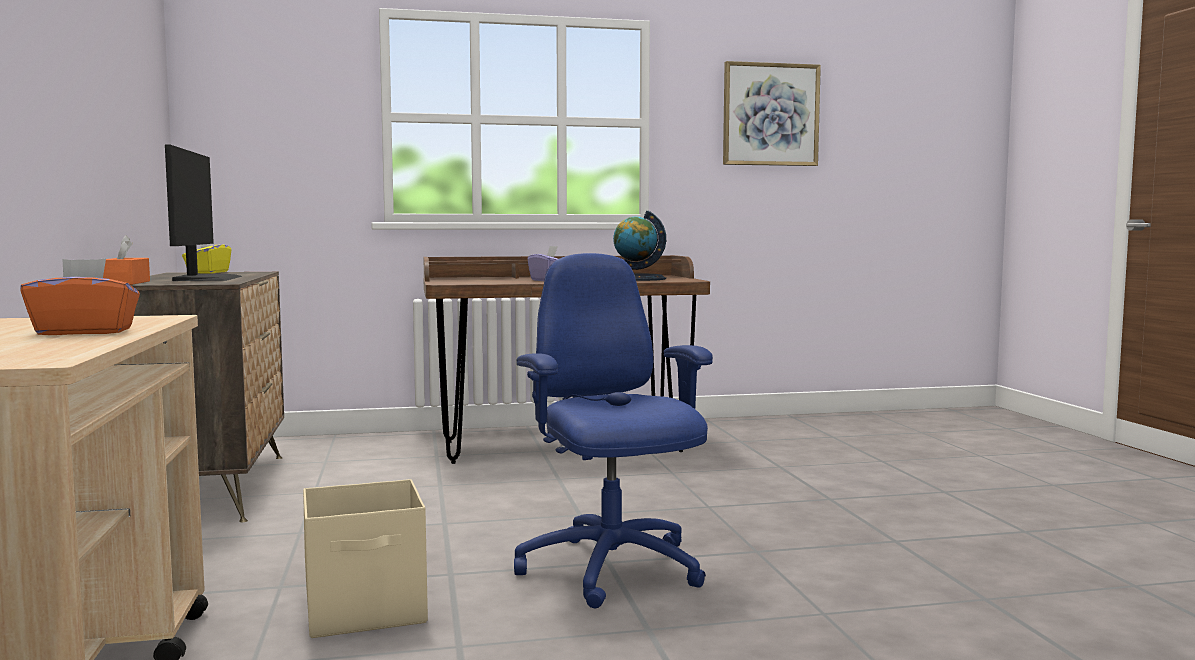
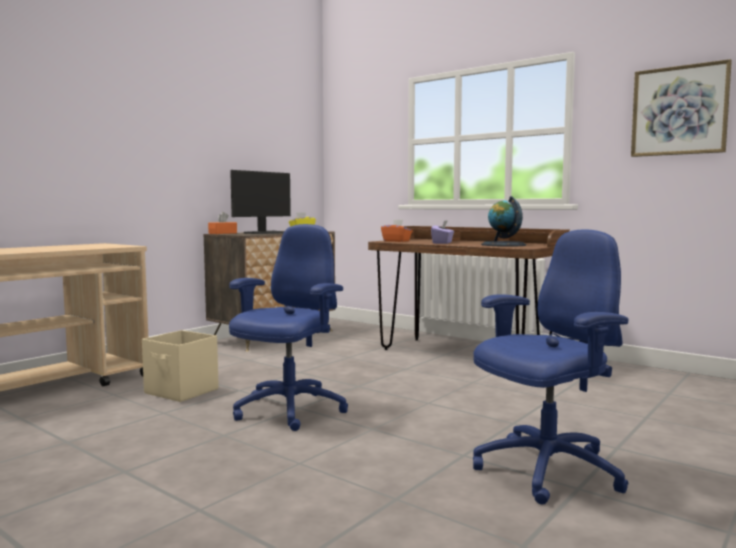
camera: 50 degrees right, 0 degrees up
(85, 332) = (68, 248): orange tissue box -> orange tissue box (396, 241)
(973, 528) = (545, 471): none -> blue office chair

